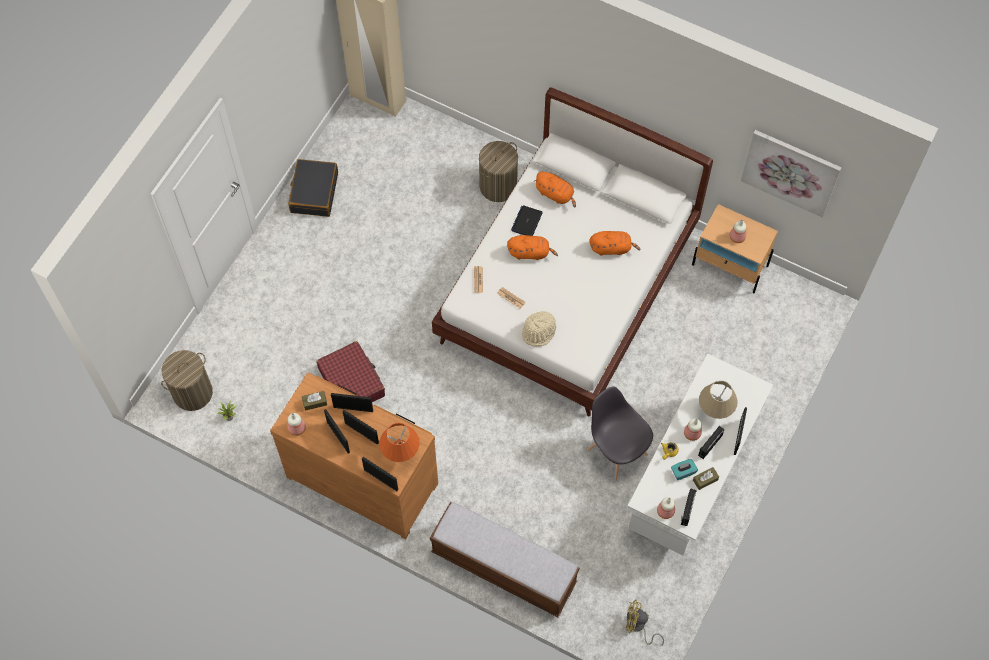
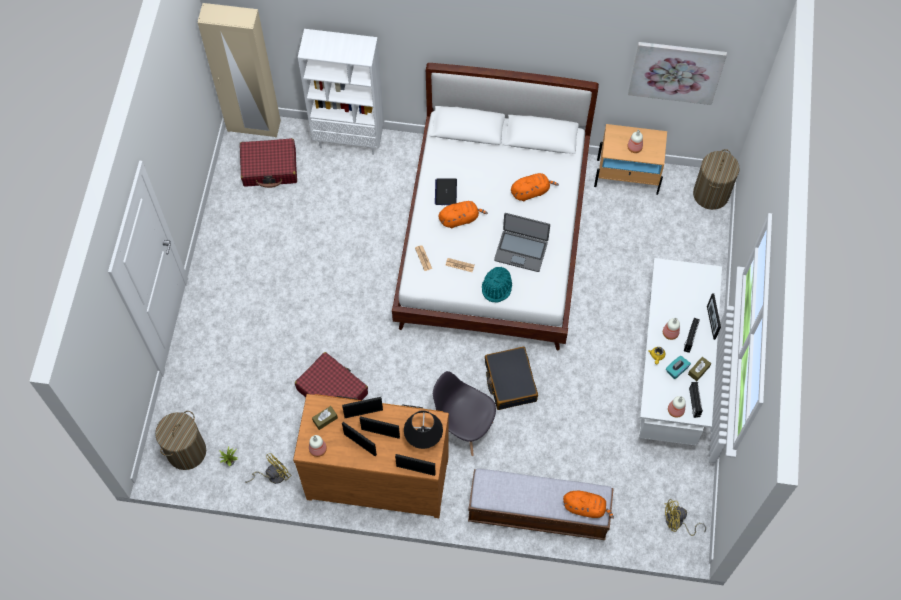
camera: 20 degrees left, 0 degrees up
(263, 443) = (272, 475): none -> yellow fan
(314, 192) = (228, 229): black suitcase -> black suitcase (510, 382)
(377, 144) = (270, 168): none -> red suitcase
(400, 452) = (423, 438): orange table lamp -> black table lamp
(466, 140) = (349, 139): none -> white bookcase
(498, 186) = (395, 171): laundry basket -> laundry basket (711, 194)
(539, 332) = (497, 287): beige hat -> turquoise hat
(555, 194) = (462, 159): orange plush toy -> orange plush toy (586, 507)
(577, 303) = (521, 250): none -> laptop
(616, 451) = (595, 373): grey chair -> grey chair (464, 428)
(715, 410) = (681, 306): beige table lamp -> none

